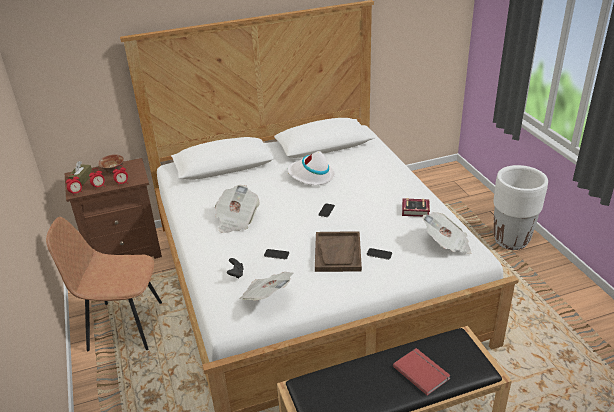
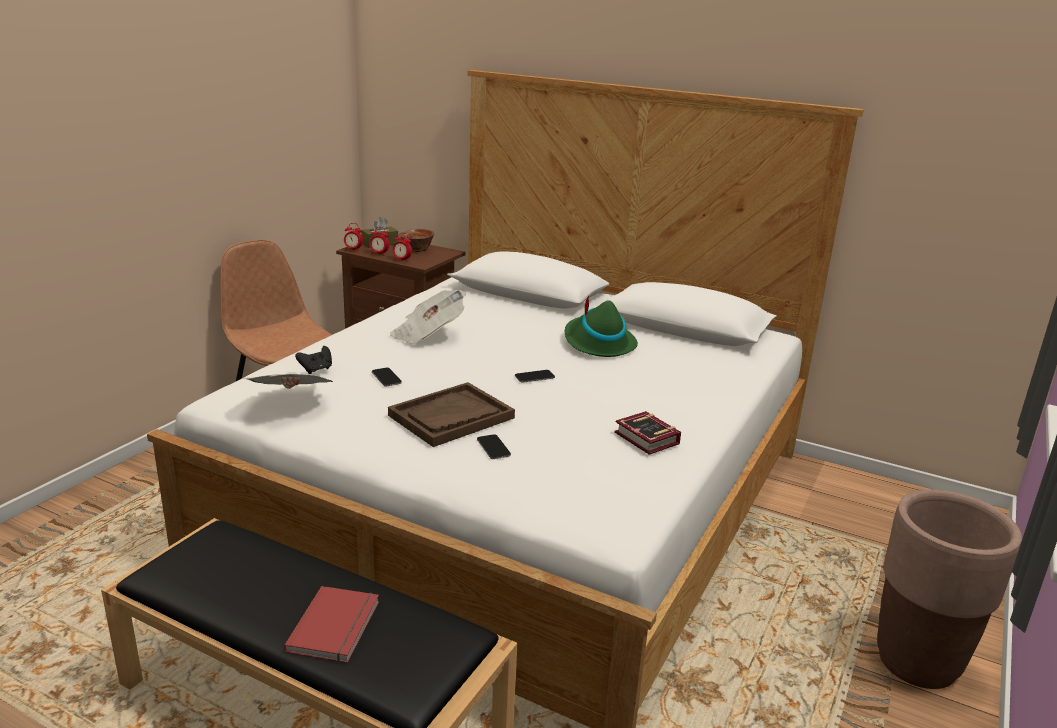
camera: 45 degrees right, 10 degrees down
(311, 176) = (598, 343): white hat -> green hat
(447, 244) = (603, 494): newspaper -> none
(510, 240) = (916, 662): white planter -> brown planter

